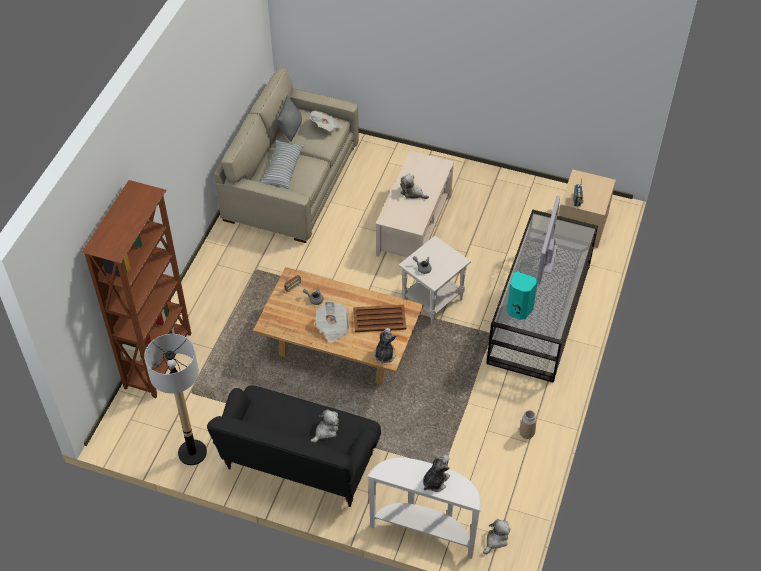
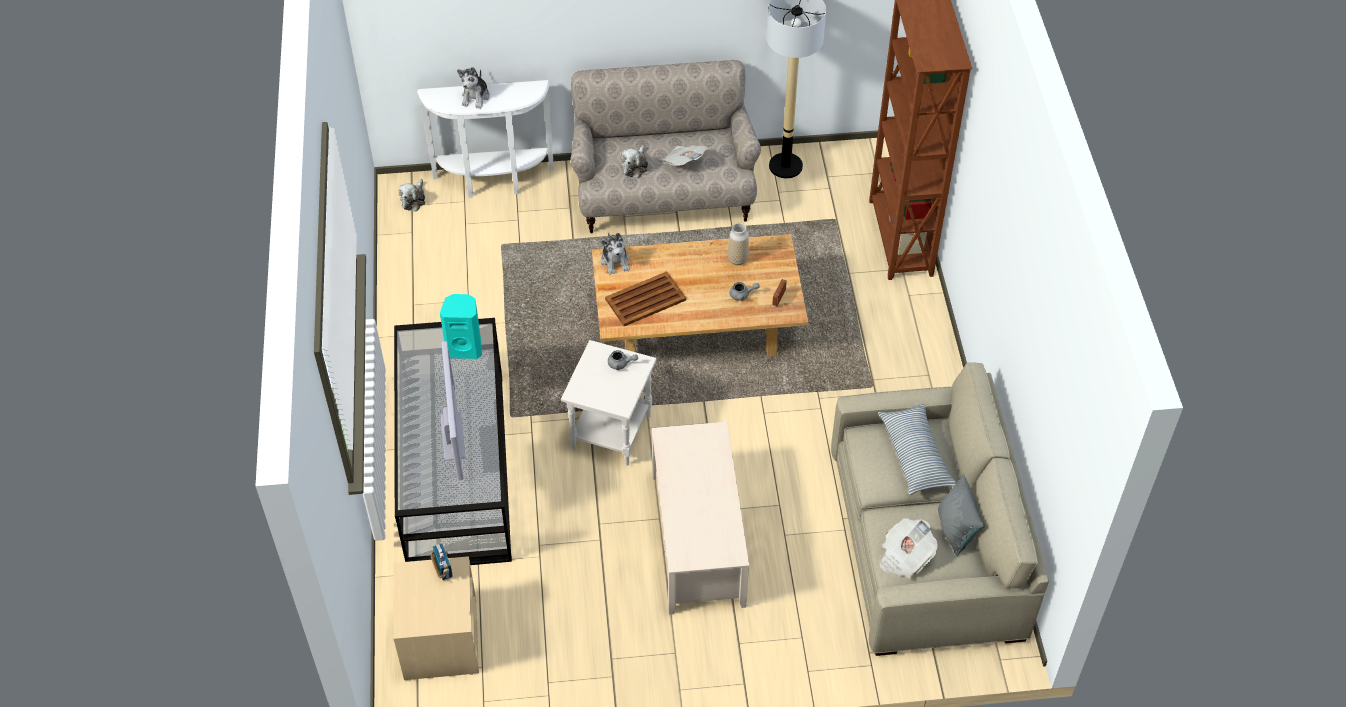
camera: 155 degrees right, 0 degrees up
(299, 463) = (664, 195): black sofa -> beige sofa
(332, 327) = (697, 269): newspaper -> newspaper (684, 163)
(412, 193) = (701, 489): plush toy -> none
(526, 433) = (418, 313): vase -> vase (737, 259)

